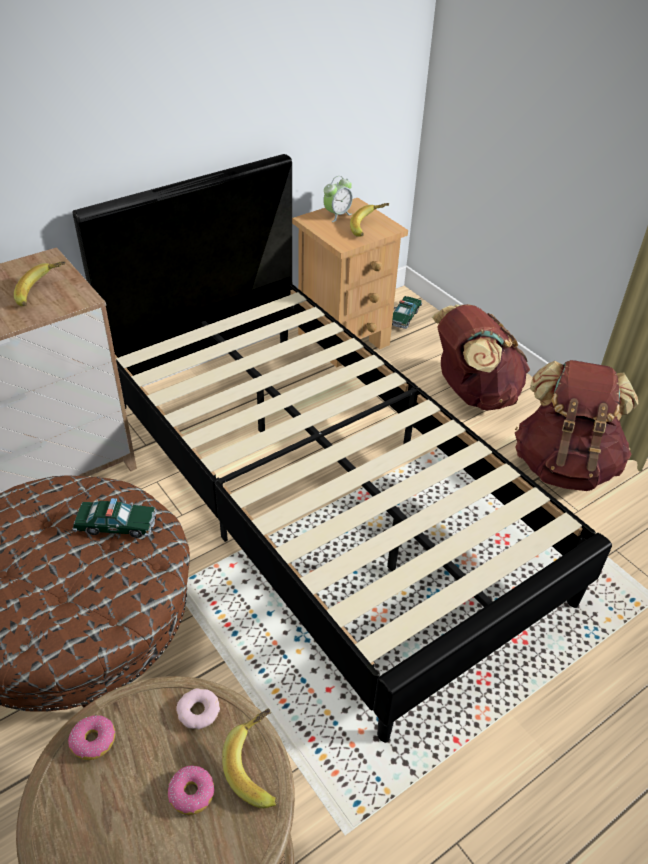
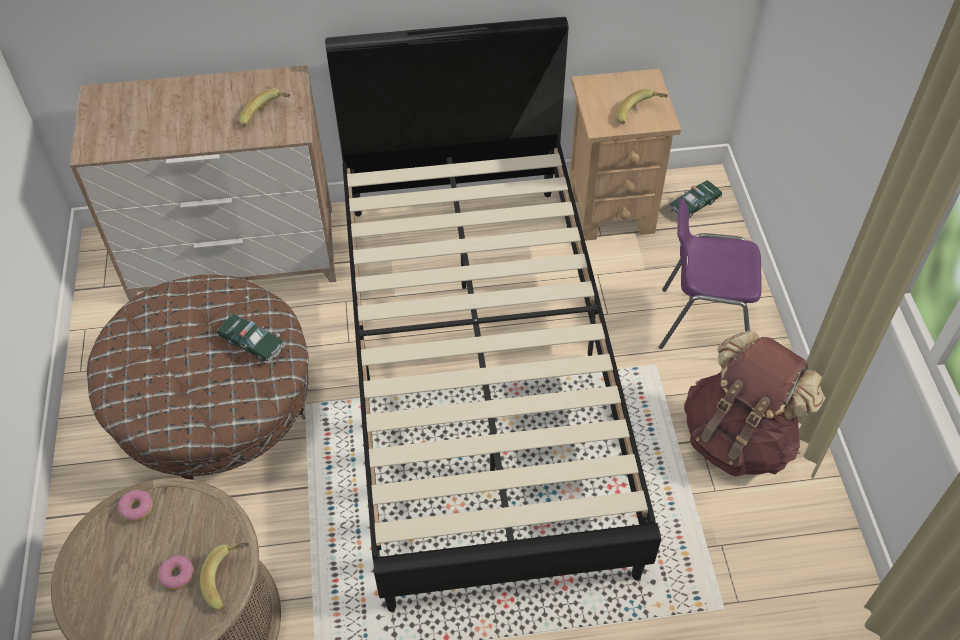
camera: 30 degrees right, 10 degrees up
(198, 711) = (214, 520): donut -> none
(337, 215) = (620, 87): alarm clock -> none
(473, 394) = (702, 322): brown backpack -> purple chair

